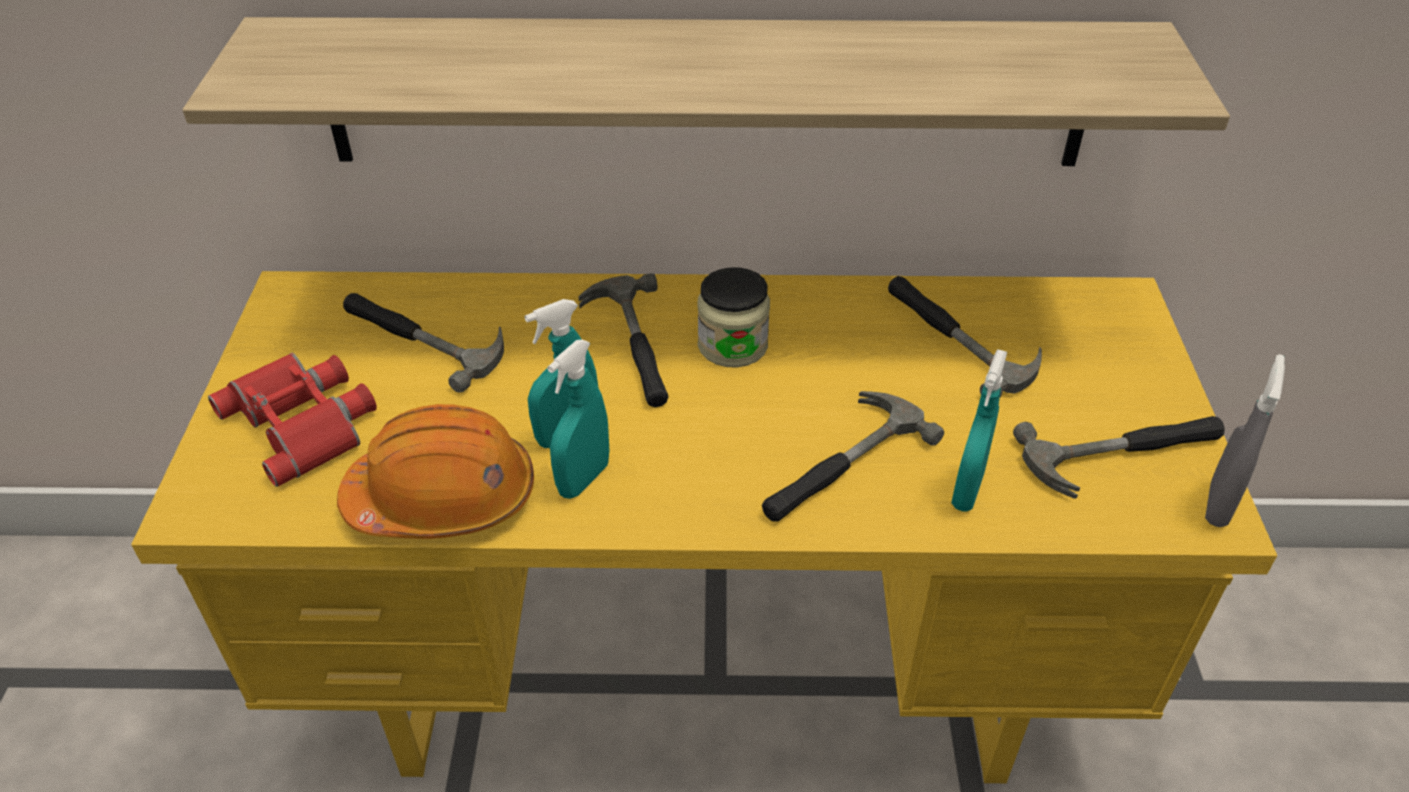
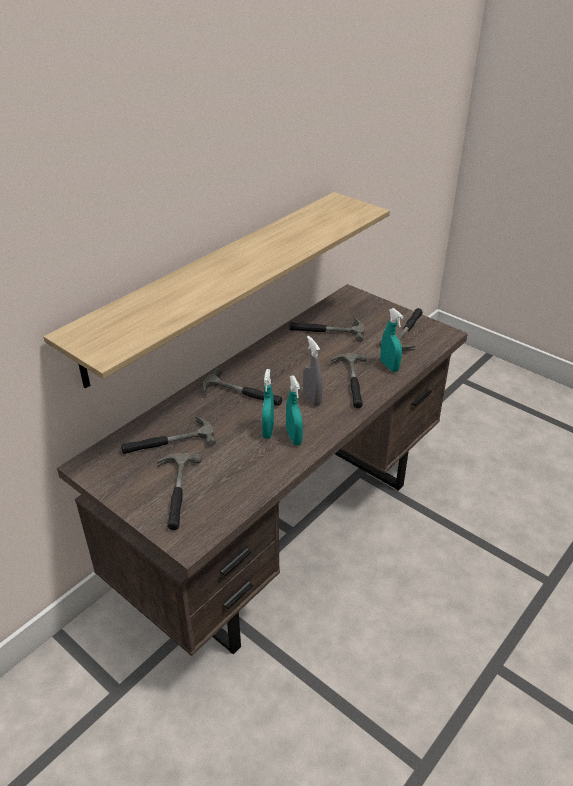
camera: 50 degrees left, 5 degrees down
(304, 421) = (176, 492): red binoculars -> hammer
(443, 498) = (263, 474): orange hard hat -> none
(708, 671) = (286, 530): yellow desk -> brown desk
(732, 345) = (271, 374): jar -> none
(1218, 505) = (442, 330): grey spray bottle -> grey spray bottle (312, 399)

